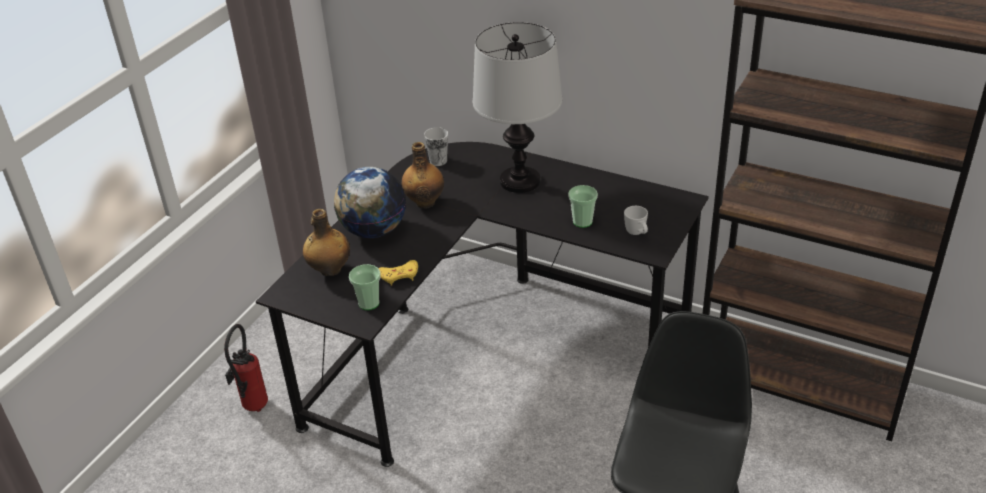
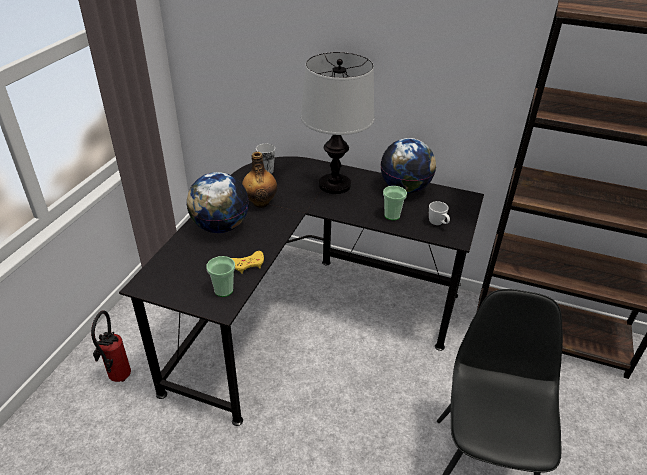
camera: 10 degrees left, 0 degrees up
(329, 270) = (185, 261): bottle -> none
(608, 187) = (405, 189): none -> globe

